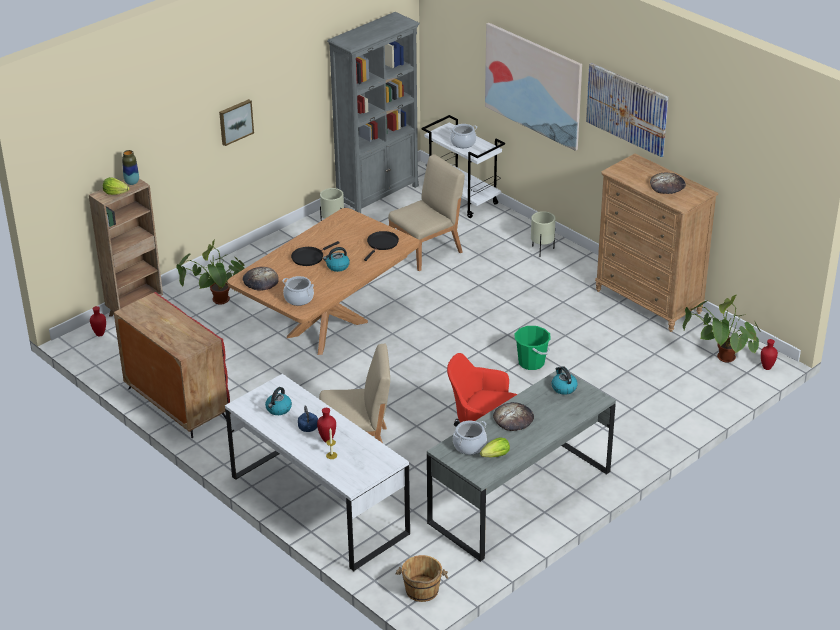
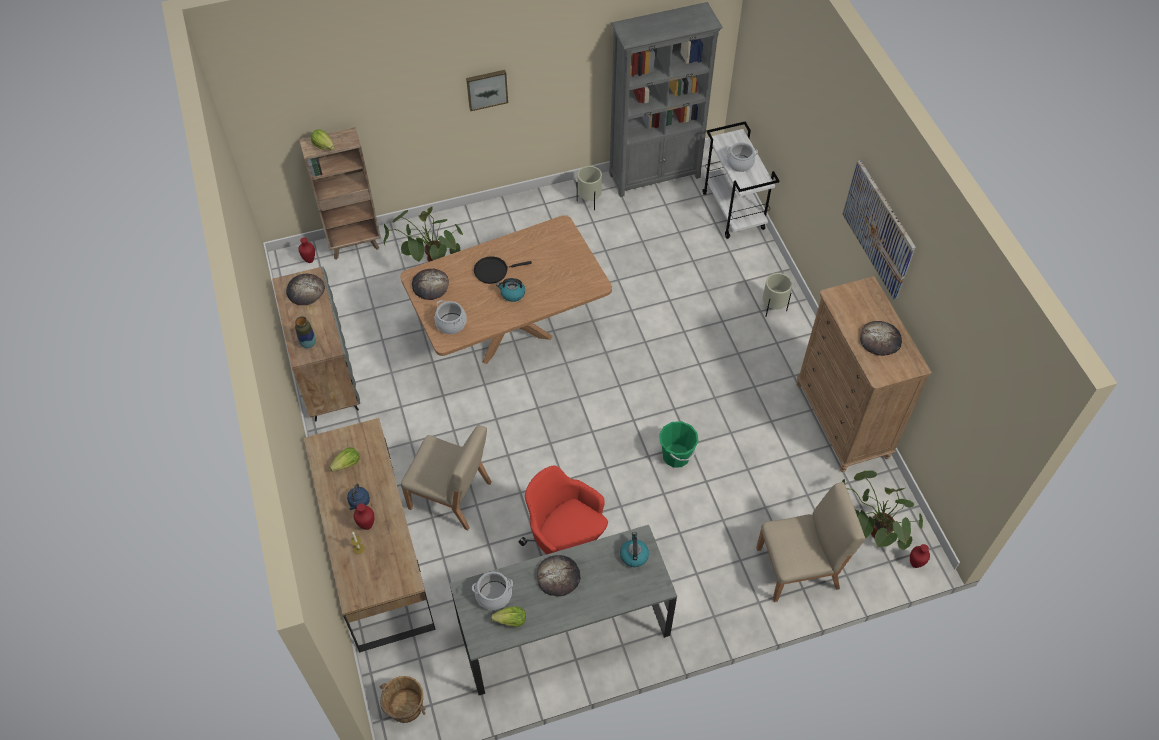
camera: 25 degrees right, 20 degrees up
(132, 182) = (347, 137): vase -> vase (308, 344)
(152, 310) = (305, 290): none -> bread
(176, 403) = (326, 372): red cabinet -> grey cabinet
(278, 409) = (347, 464): kettle -> lettuce
(319, 505) = (376, 554): white desk -> brown desk
(382, 244) = (572, 279): black frying pan -> none
(427, 251) = (660, 267): beige chair -> beige chair (799, 568)
(533, 85) = (811, 144): picture -> none

